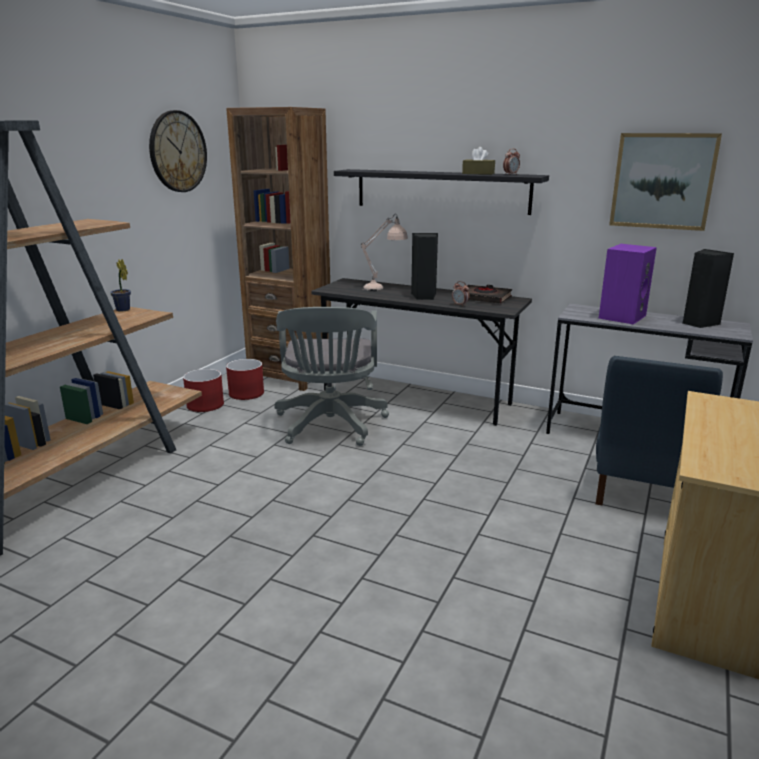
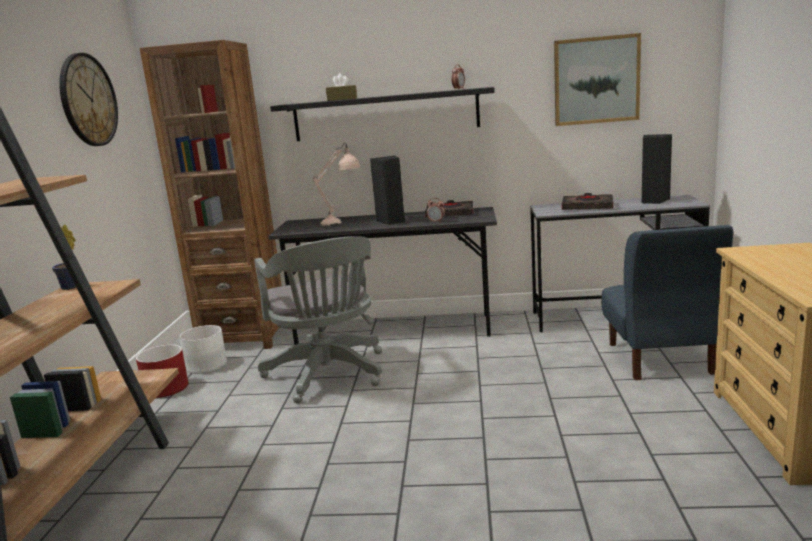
camera: 20 degrees left, 5 degrees down
(246, 393) = (207, 365): red planter -> white planter
(478, 173) = (426, 92): brown tissue box -> brown tissue box (342, 99)
(621, 316) = (587, 206): purple speaker -> black book

